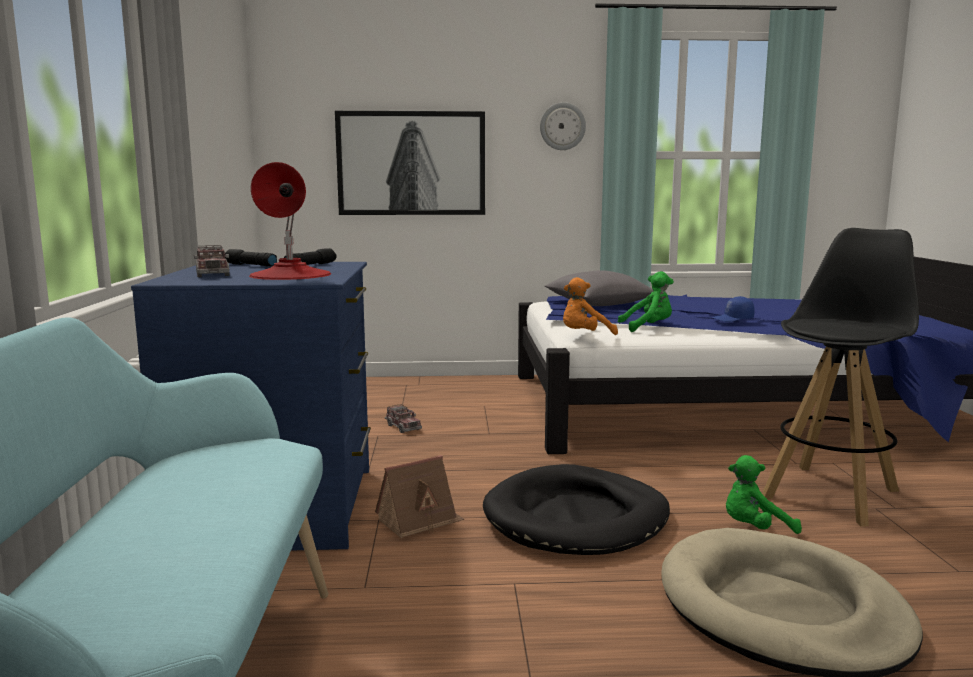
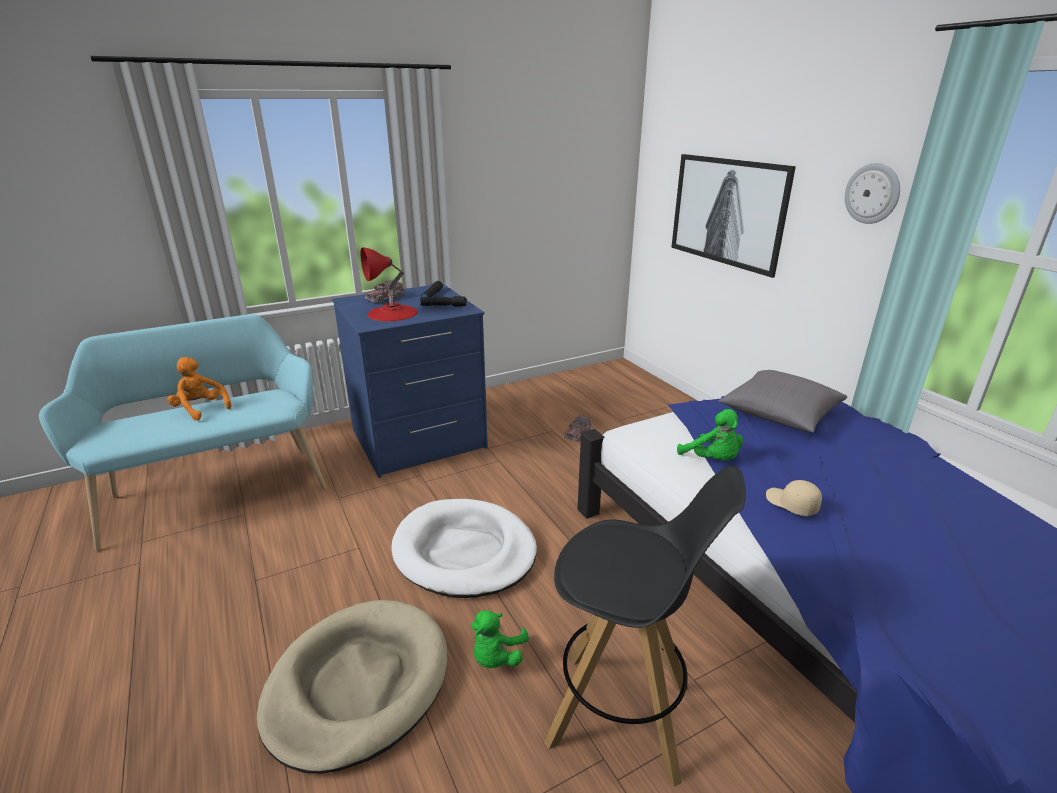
camera: 65 degrees right, 15 degrees up
(419, 520) = (426, 489): toy house -> none
(576, 517) = (464, 552): black dog bed -> white dog bed
(584, 336) = (633, 435): orange plush toy -> orange plush toy (200, 409)
(733, 319) = (791, 504): blue cap -> beige cap
(754, 529) = (496, 657): green plush toy -> green plush toy turned 120 degrees counterclockwise

